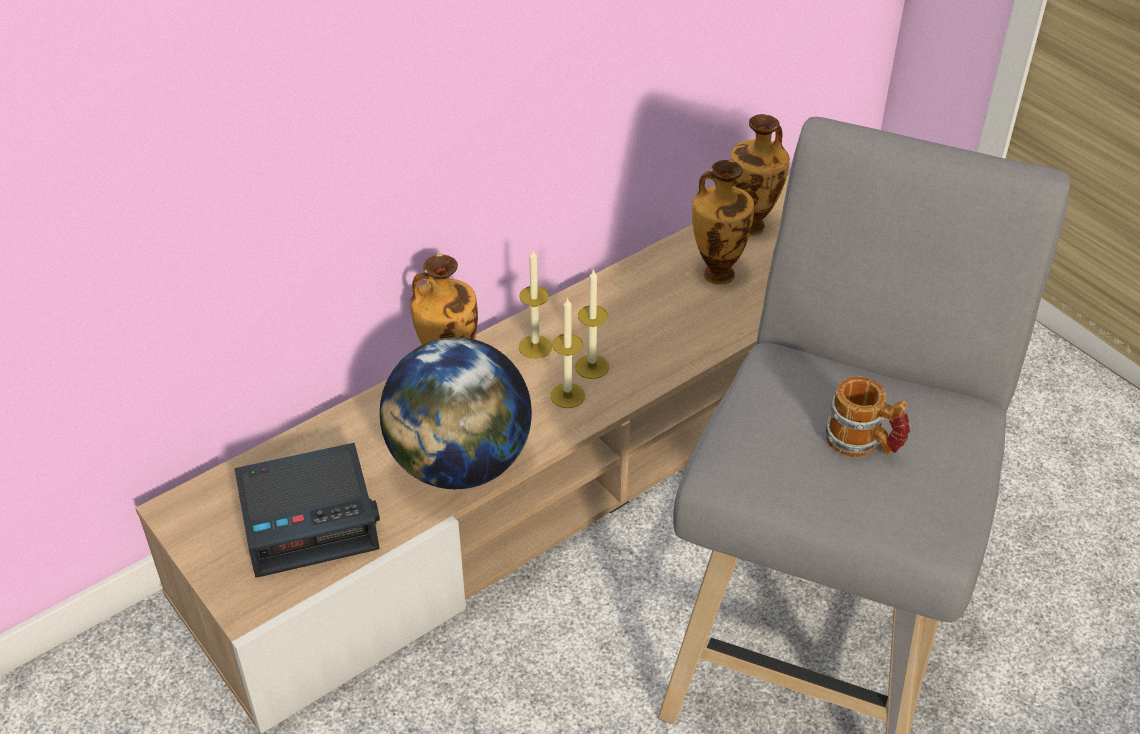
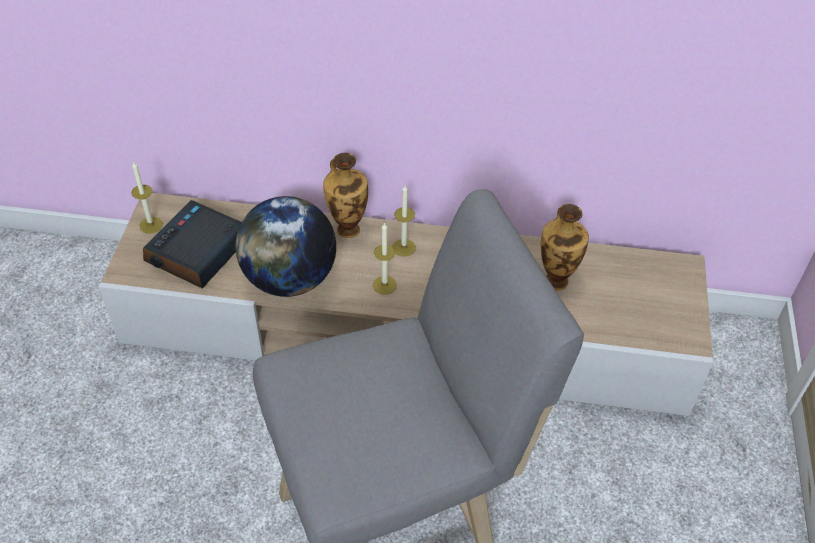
camera: 45 degrees right, 5 degrees up
(310, 519) = (197, 252): alarm clock -> alarm clock turned 90 degrees clockwise
(591, 367) = (417, 279): candle -> candle (151, 225)
(752, 225) = (616, 267): vase -> none
(863, 443) = (368, 412): mug -> none

